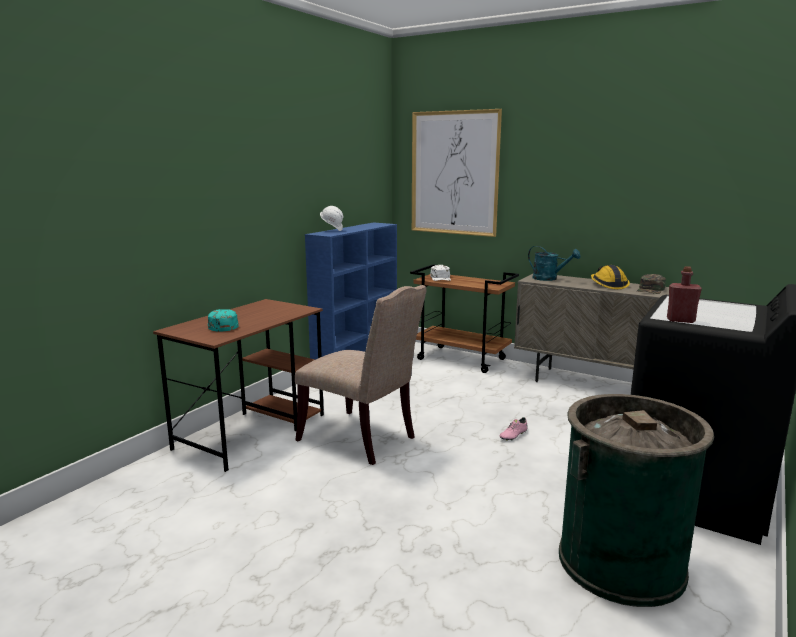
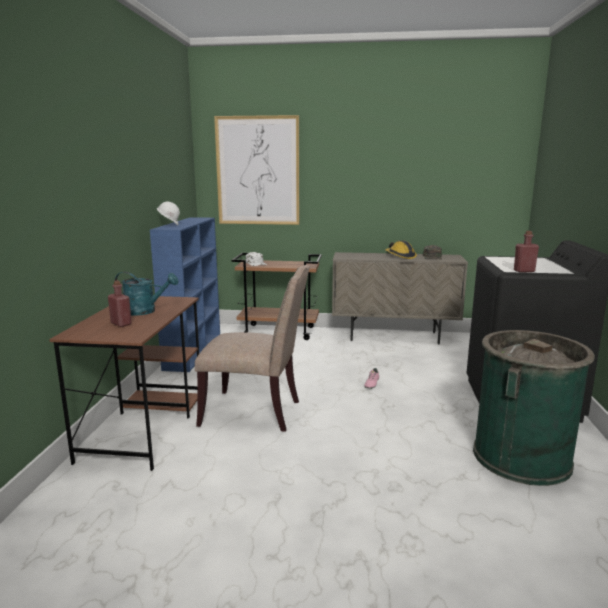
camera: 25 degrees left, 0 degrees up
(222, 325) = (121, 324): turquoise cap -> red bottle
(549, 279) = (353, 255): turquoise watering can -> turquoise watering can (145, 311)

